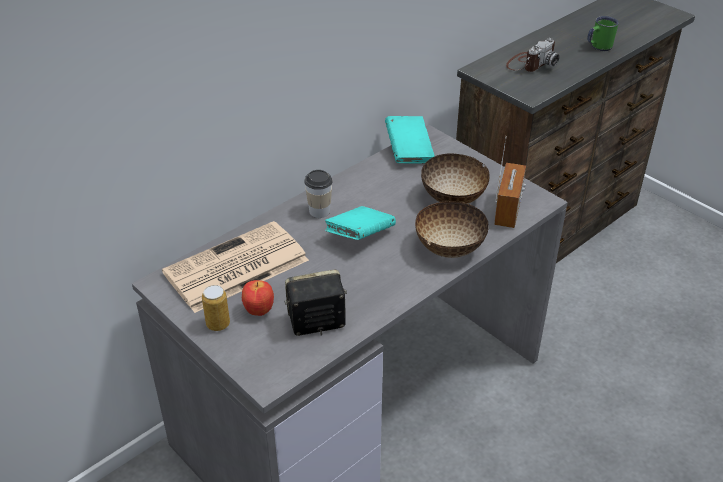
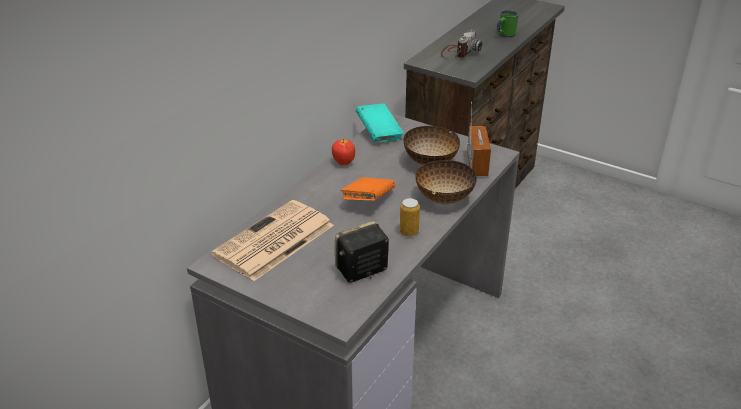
camera: 15 degrees left, 5 degrees down
(218, 324) = (278, 286): can -> can (409, 232)
(258, 311) = (308, 270): apple -> apple (343, 163)
(319, 211) = (326, 187): cup -> none
(360, 236) = (368, 201): turquoise book -> orange book

